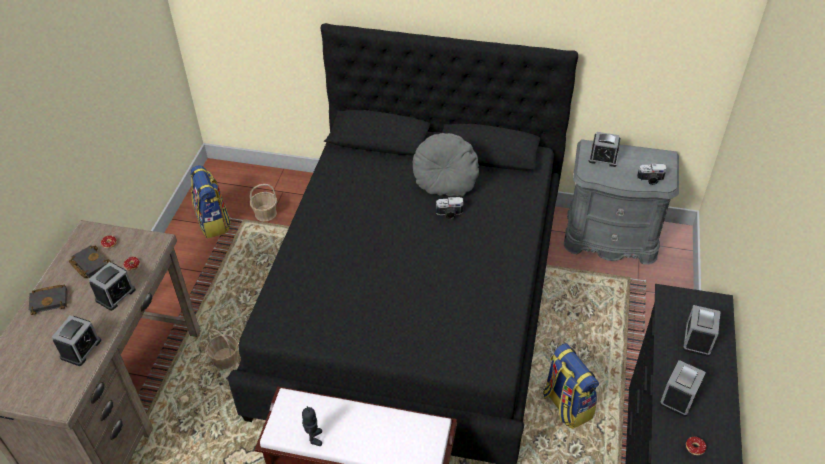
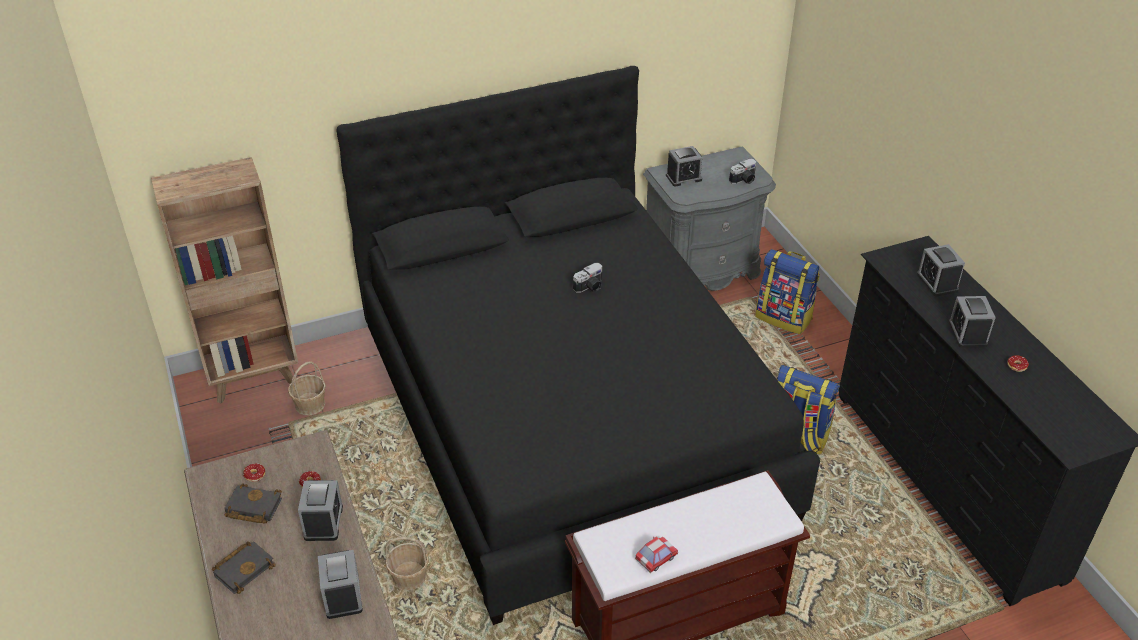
camera: 35 degrees left, 5 degrees down
(214, 222) = (252, 442): backpack -> backpack (784, 318)
(250, 180) = (255, 378): none -> brown bookcase
(314, 438) = (656, 559): toy robot -> toy car
(445, 187) = (560, 264): grey pillow -> none

